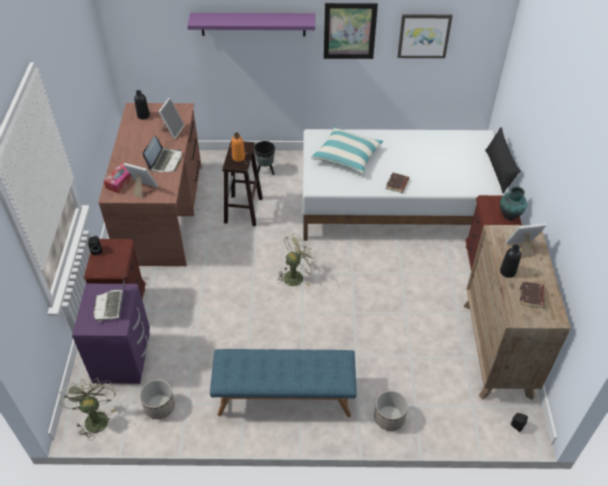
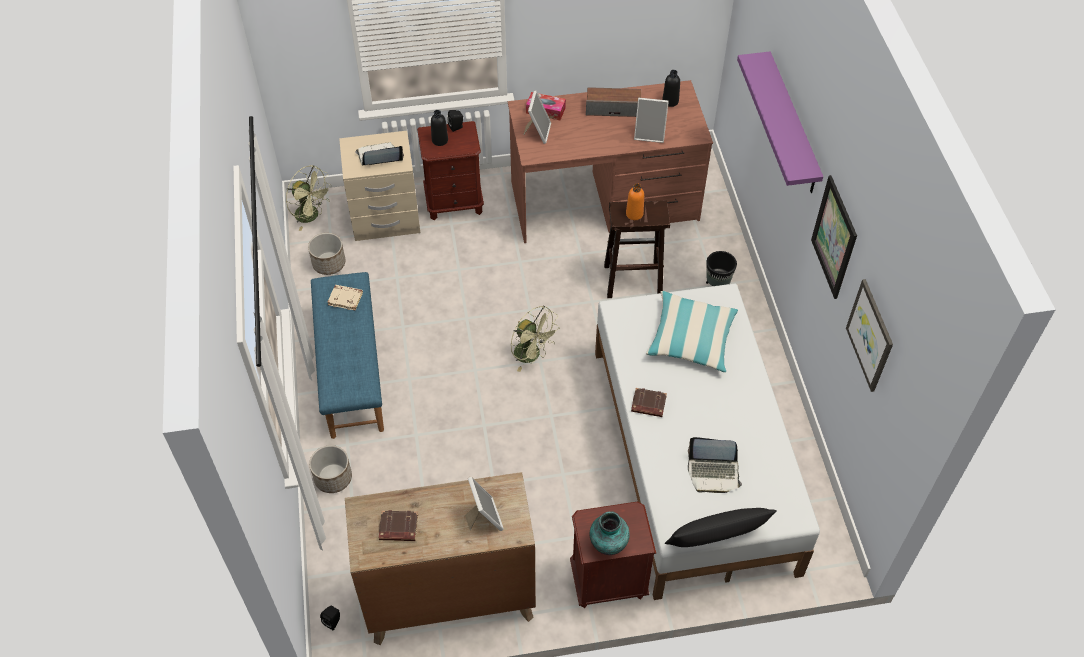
camera: 80 degrees right, 5 degrees up
(95, 417) = (311, 216): green fan -> green fan turned 60 degrees clockwise
(123, 357) = (385, 219): purple nightstand -> beige nightstand
(137, 145) = (613, 109): none -> speaker
(165, 161) = (590, 140): laptop -> laptop (713, 473)
(245, 363) = (346, 299): none -> beige book
(507, 271) = (438, 500): black bottle -> black bottle (440, 140)

